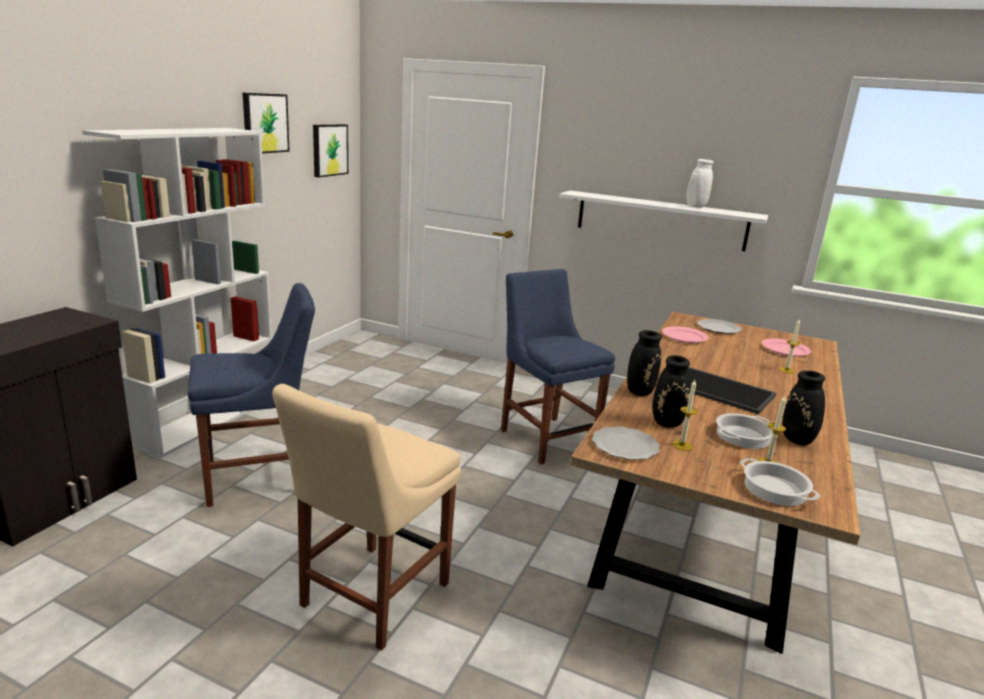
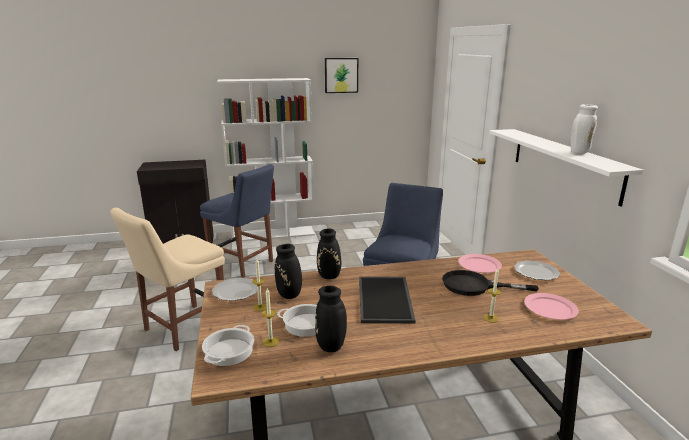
camera: 55 degrees right, 0 degrees up
(329, 150) = (398, 92): picture -> none
(370, 598) = (182, 328): beige chair -> beige chair turned 45 degrees counterclockwise
(723, 353) = (475, 286): none -> black frying pan

